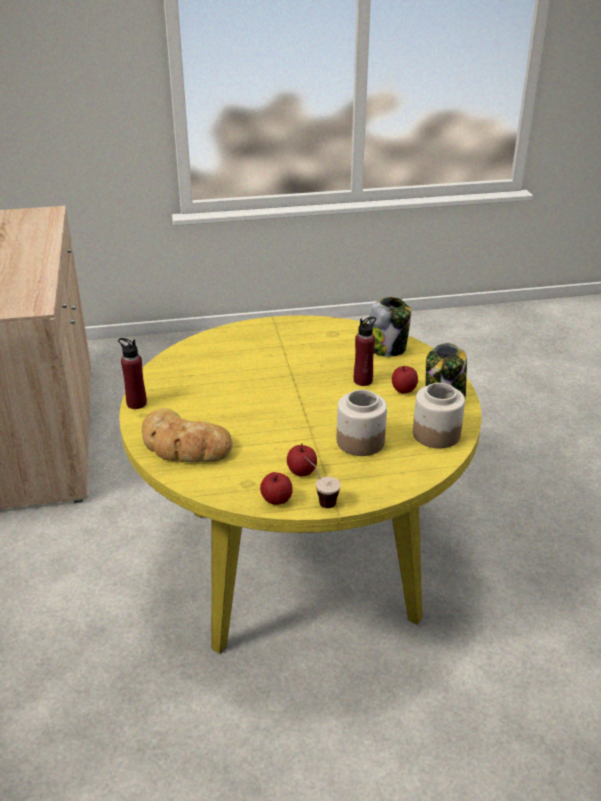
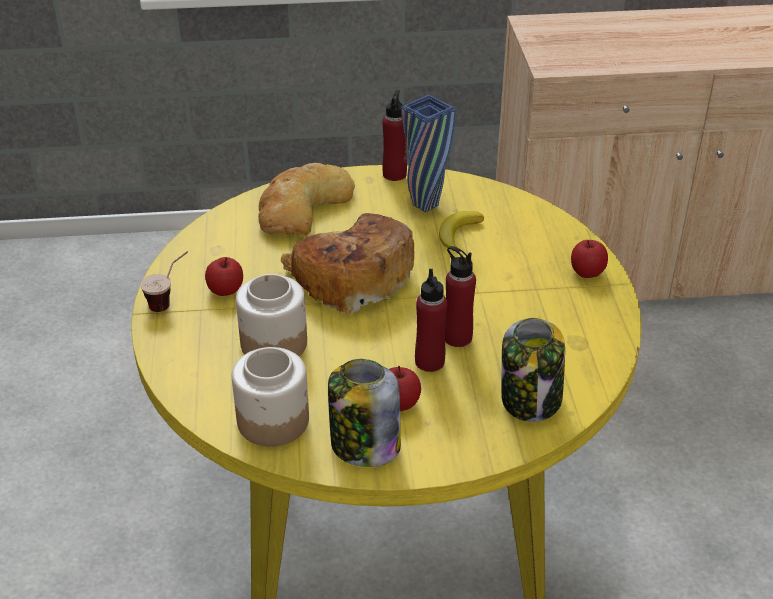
camera: 95 degrees right, 5 degrees up
(183, 388) = (425, 205): none -> blue vase
(220, 374) = (458, 233): none -> banana
(276, 415) = (351, 276): none -> bread
(276, 499) = (180, 269): apple -> apple (587, 272)
(337, 372) = (457, 337): none -> red bottle

